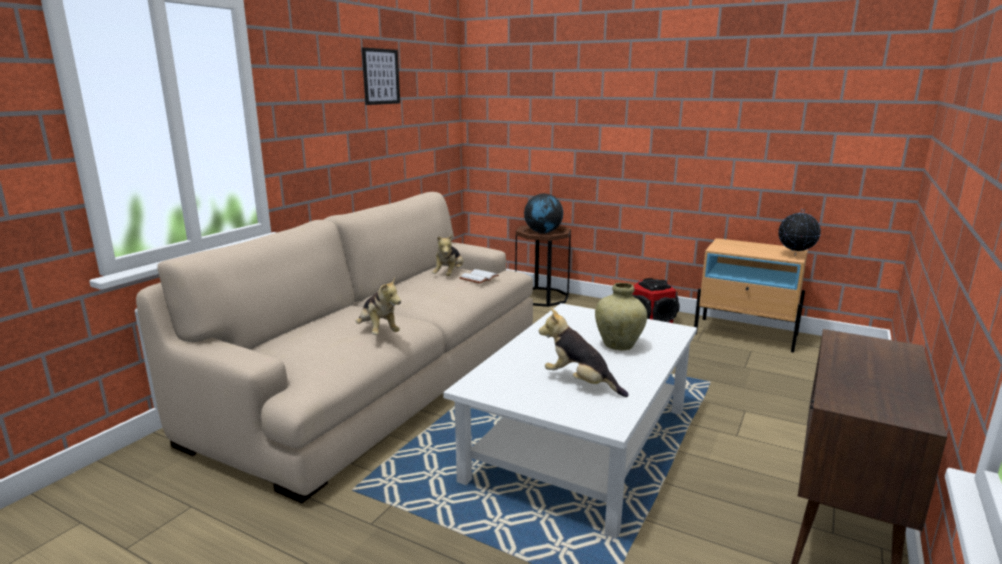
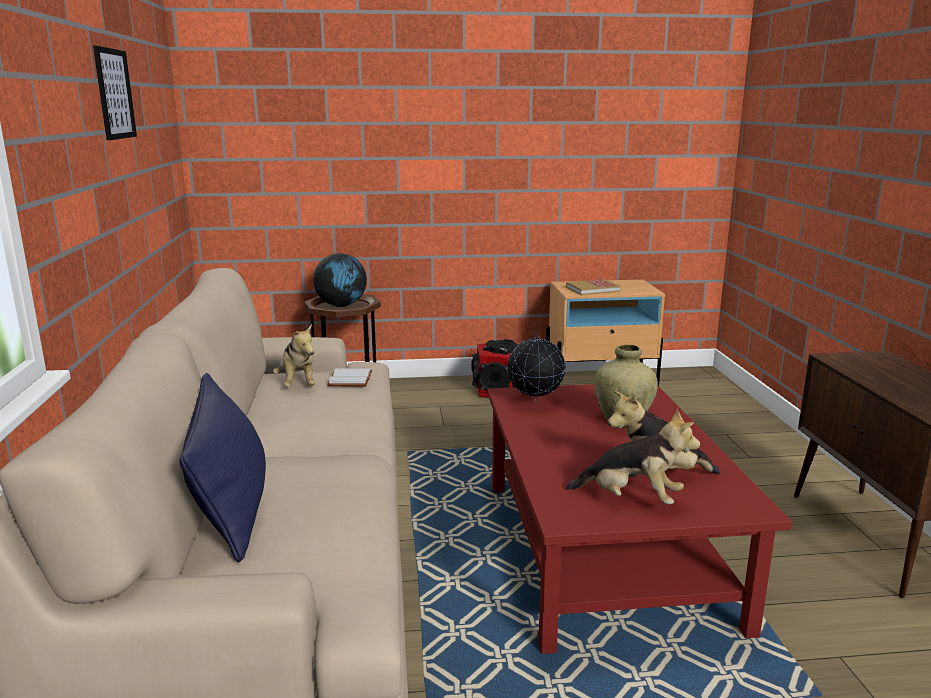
camera: 35 degrees left, 0 degrees up
(316, 325) = (230, 505): none -> blue pillow
(378, 332) = (340, 487): plush toy -> plush toy (631, 499)
(579, 443) = (602, 551): white coffee table -> red coffee table
(740, 249) = (592, 289): none -> book
(795, 255) = (647, 288): globe -> globe (535, 402)

